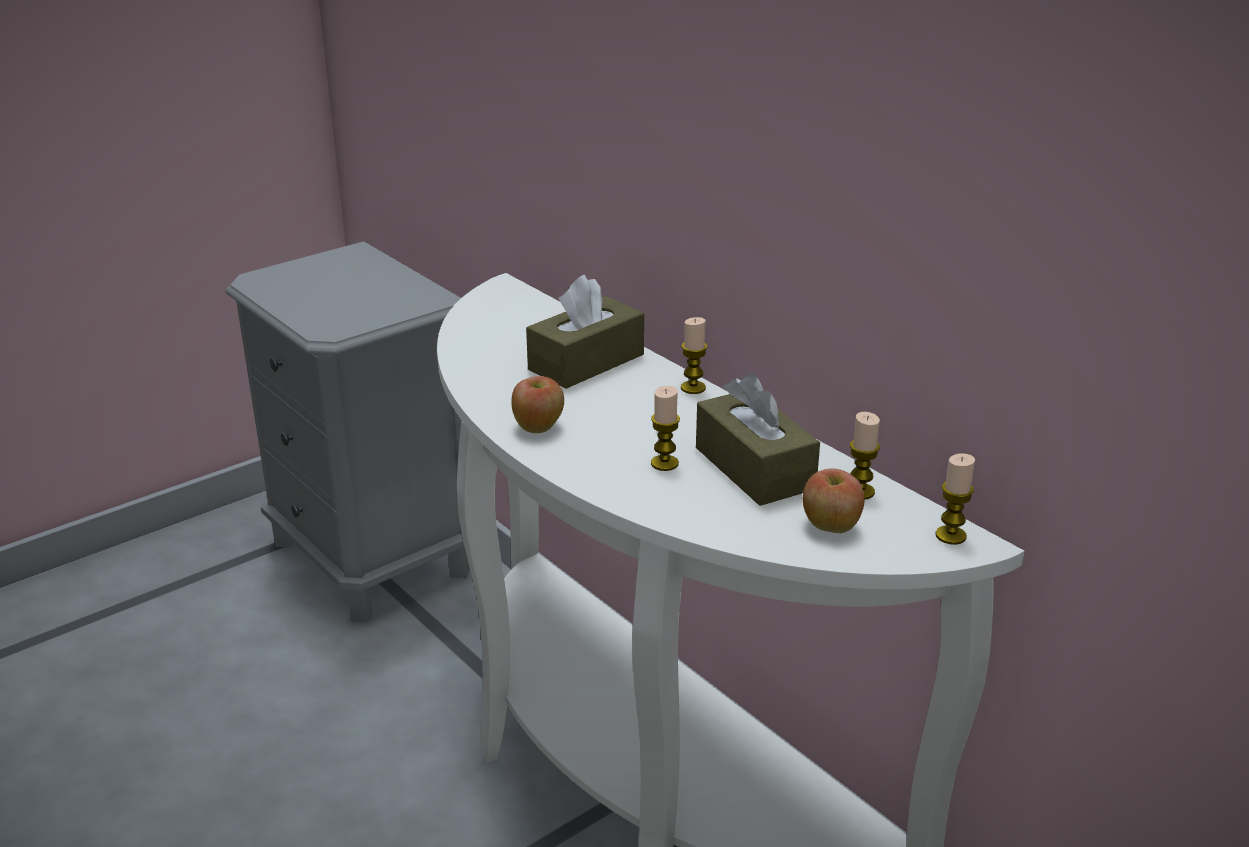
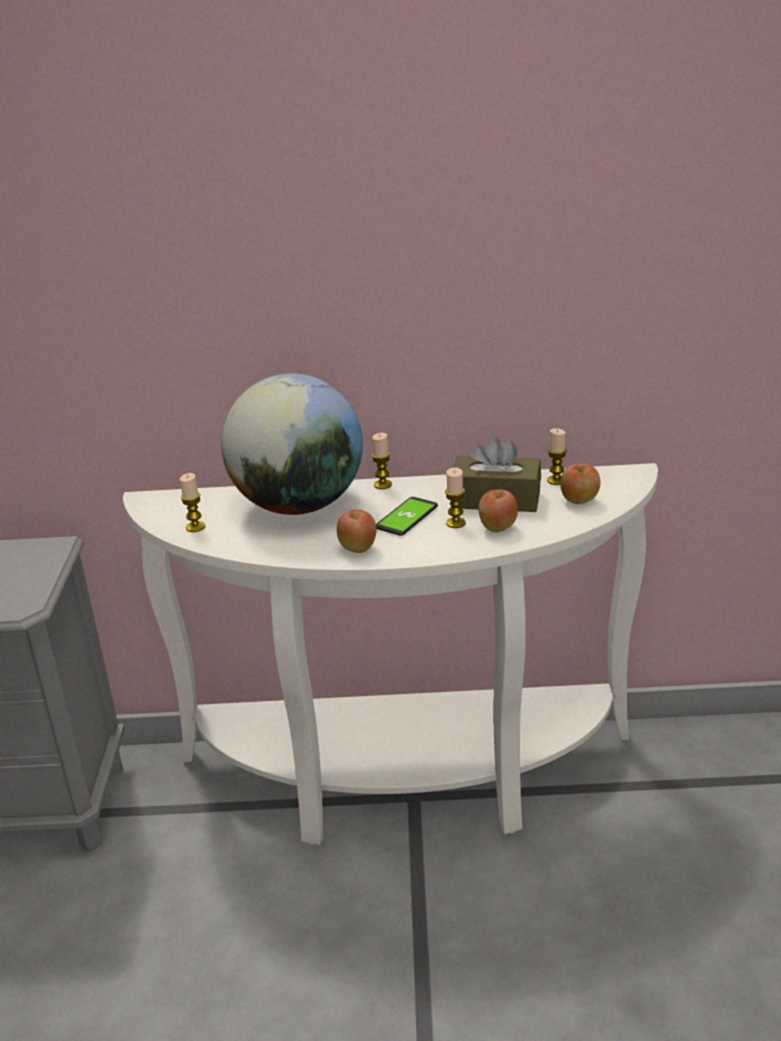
camera: 50 degrees left, 0 degrees up
(586, 362) = (299, 506): brown tissue box -> globe
(639, 429) = (406, 517): none -> phone
(688, 494) = (497, 527): none -> apple
(950, 536) = (624, 474): candle -> candle (195, 527)

